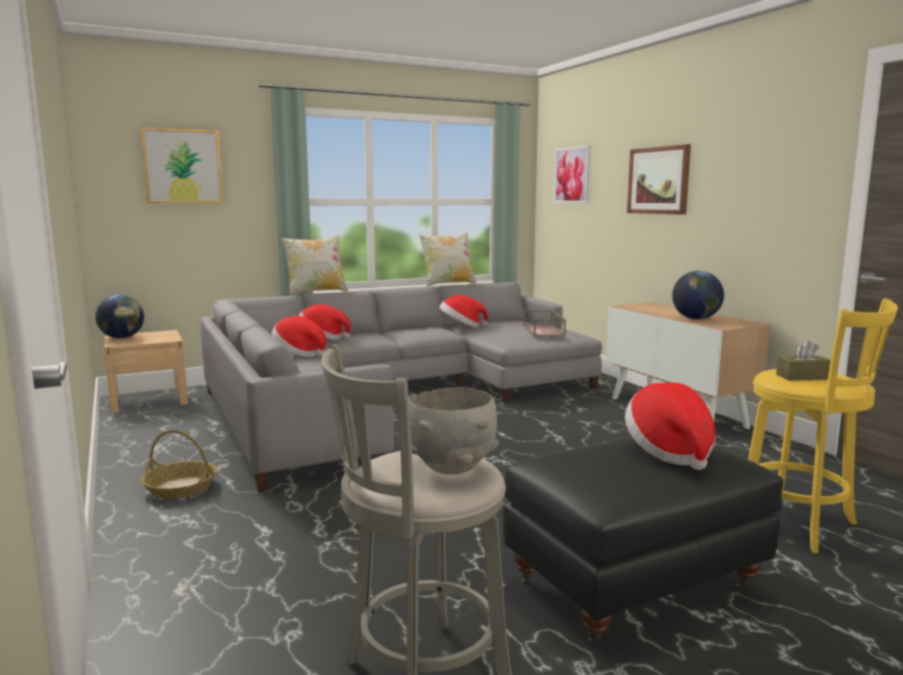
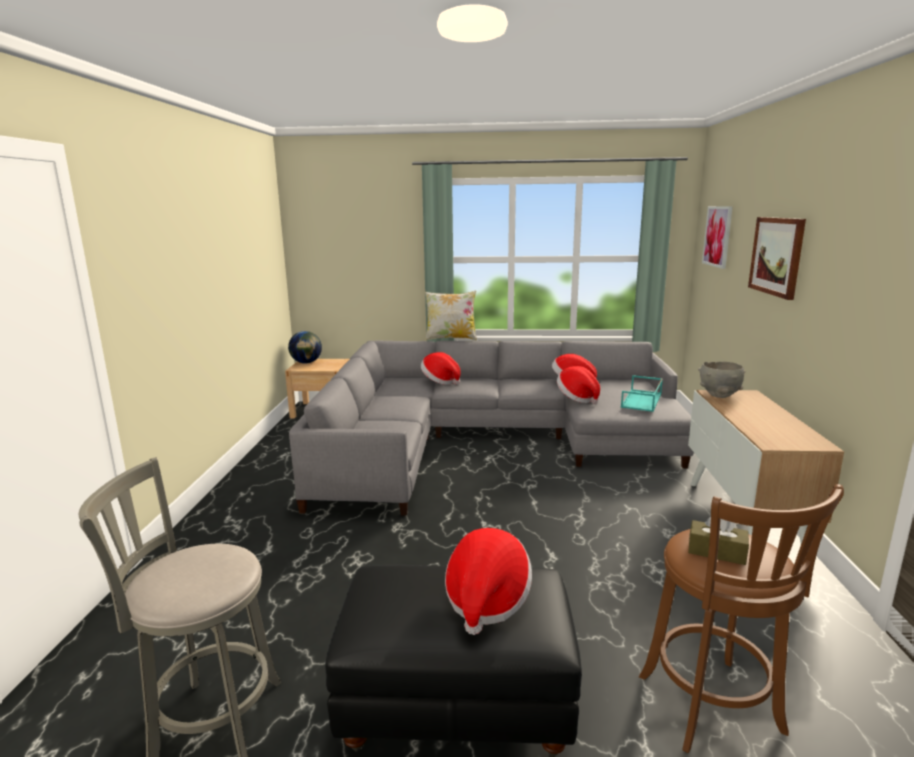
camera: 30 degrees right, 5 degrees up
(181, 487) = (261, 495): basket -> none
(183, 166) = (356, 232): picture -> none
(299, 354) = (400, 396): hat -> hat (577, 398)
(448, 284) = (575, 339): pillow -> none
(450, 467) = (207, 575): grey bowl -> grey bowl (719, 395)
(544, 331) = (642, 400): brown tray -> turquoise tray
(696, 319) = (760, 426): globe -> none
(801, 525) = (713, 709): yellow stool -> brown stool

